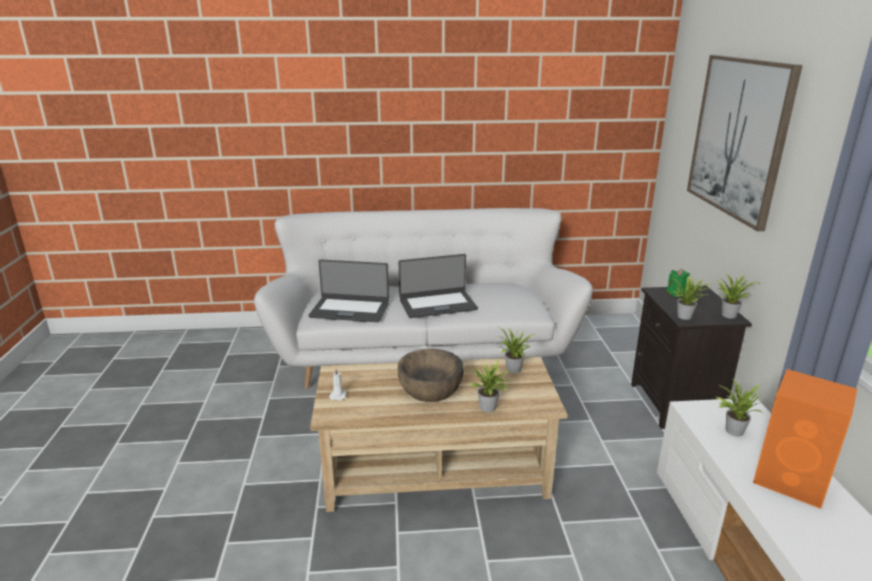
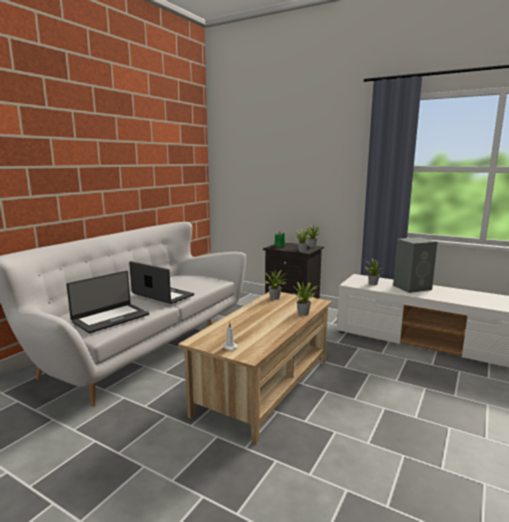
camera: 55 degrees left, 10 degrees down
(430, 388) = (263, 320): brown bowl -> none
(437, 304) = (162, 295): laptop -> laptop turned 75 degrees counterclockwise
(739, 137) = (282, 159): picture -> none
(792, 481) = (412, 287): orange speaker -> grey speaker

